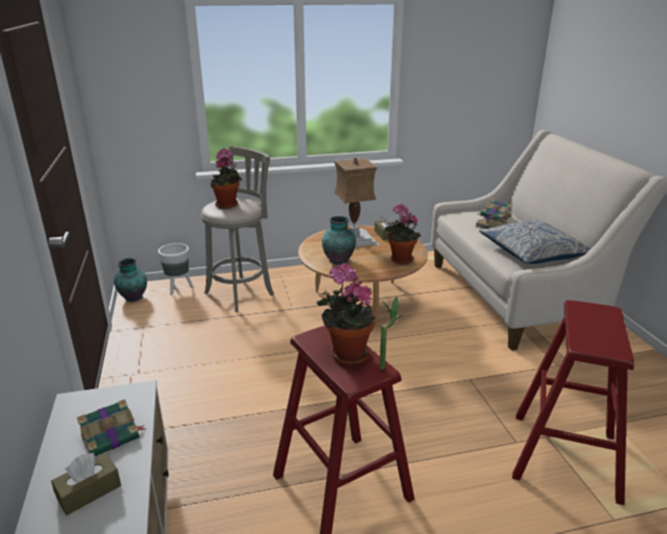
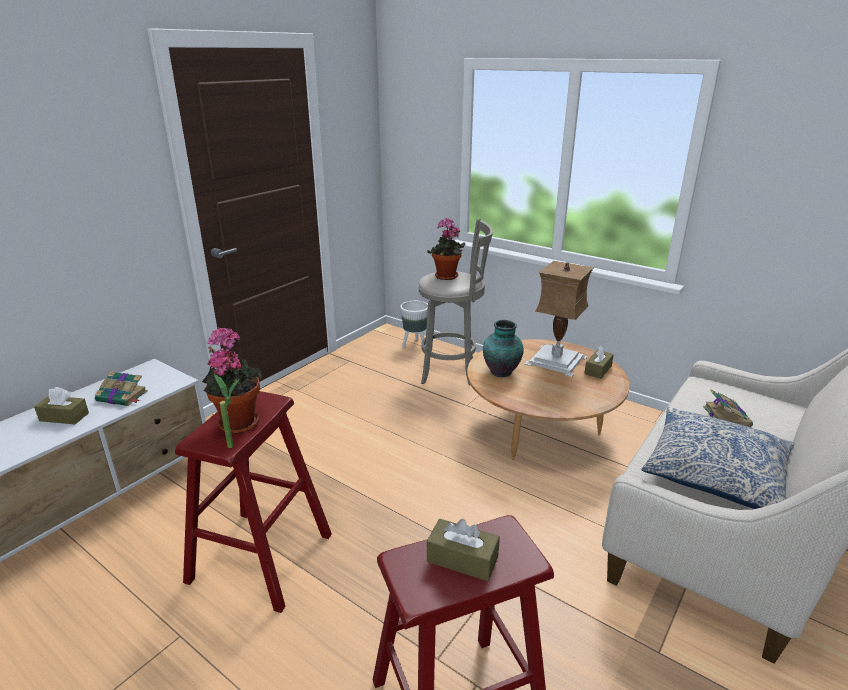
camera: 50 degrees right, 0 degrees up
(133, 298) = (377, 337): vase -> none
(399, 260) = (559, 400): potted plant -> none
(496, 216) = (766, 410): book -> none
(595, 327) = (462, 559): none -> brown tissue box

